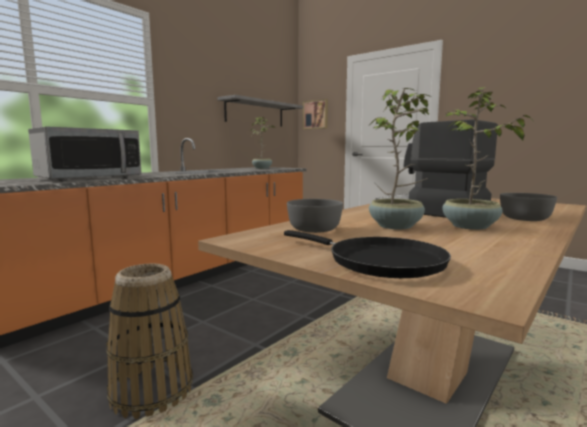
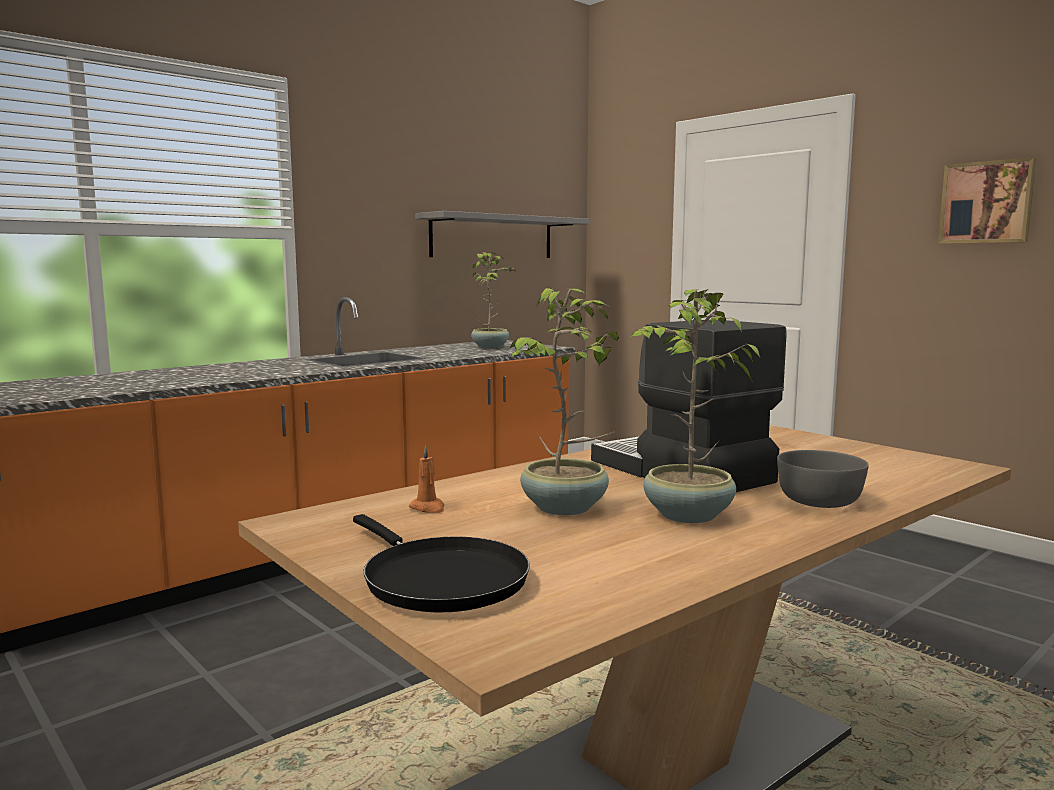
camera: 10 degrees right, 0 degrees up
(89, 178) = (164, 380): microwave -> none
(152, 391) = (210, 737): basket -> none
(315, 114) = (618, 234): picture -> picture (987, 202)
(315, 229) = (428, 508): grey bowl -> orange candle

